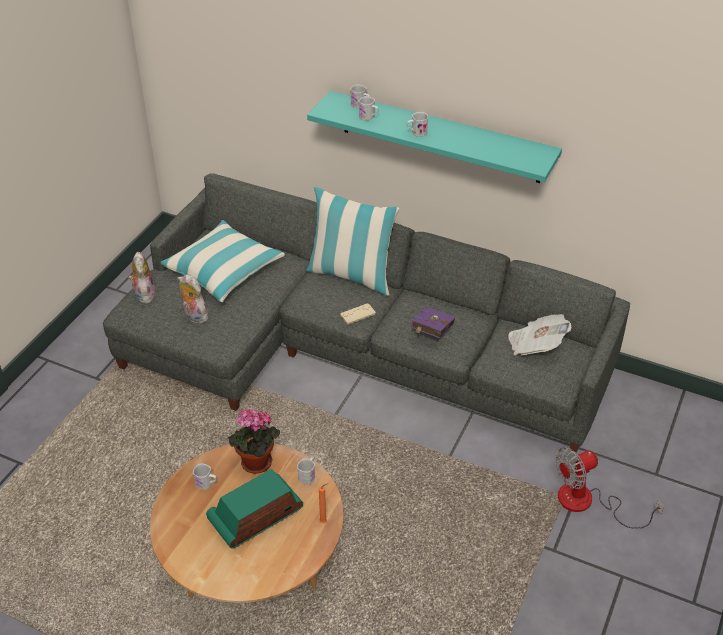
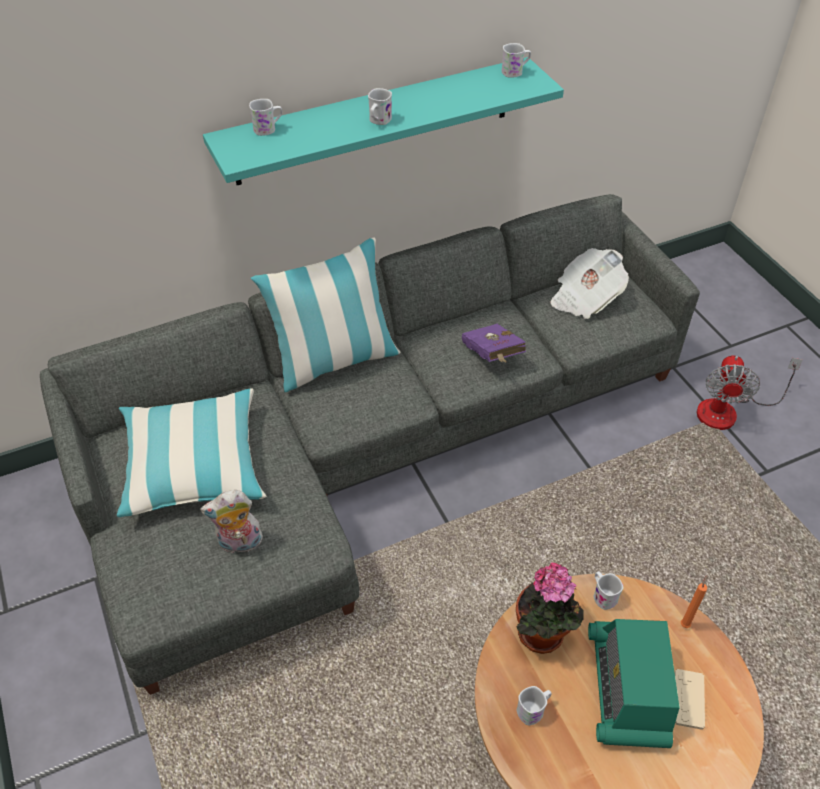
camera: 50 degrees left, 5 degrees up
(144, 294) = (136, 572): plush toy -> none
(358, 314) = (402, 394): beige game controller -> beige game controller (689, 699)
(369, 117) = (301, 136): white mug -> white mug (515, 72)

